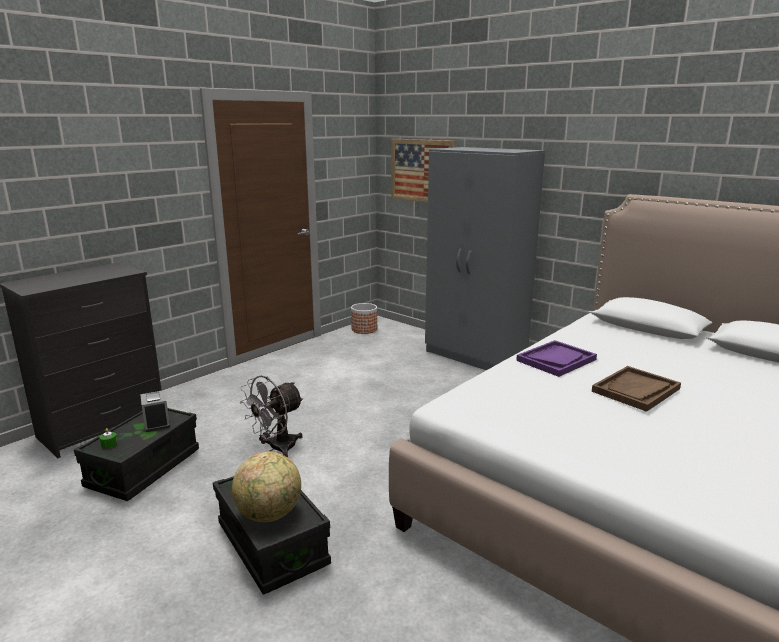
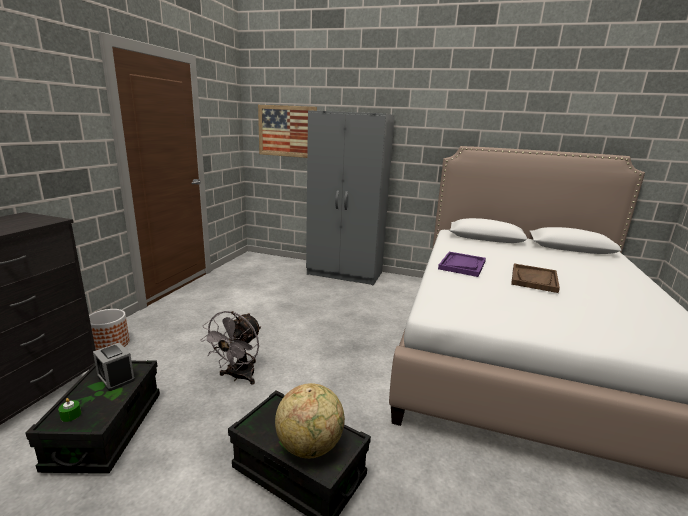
camera: 25 degrees left, 0 degrees up
(364, 329) = (245, 263): planter -> planter (110, 344)

